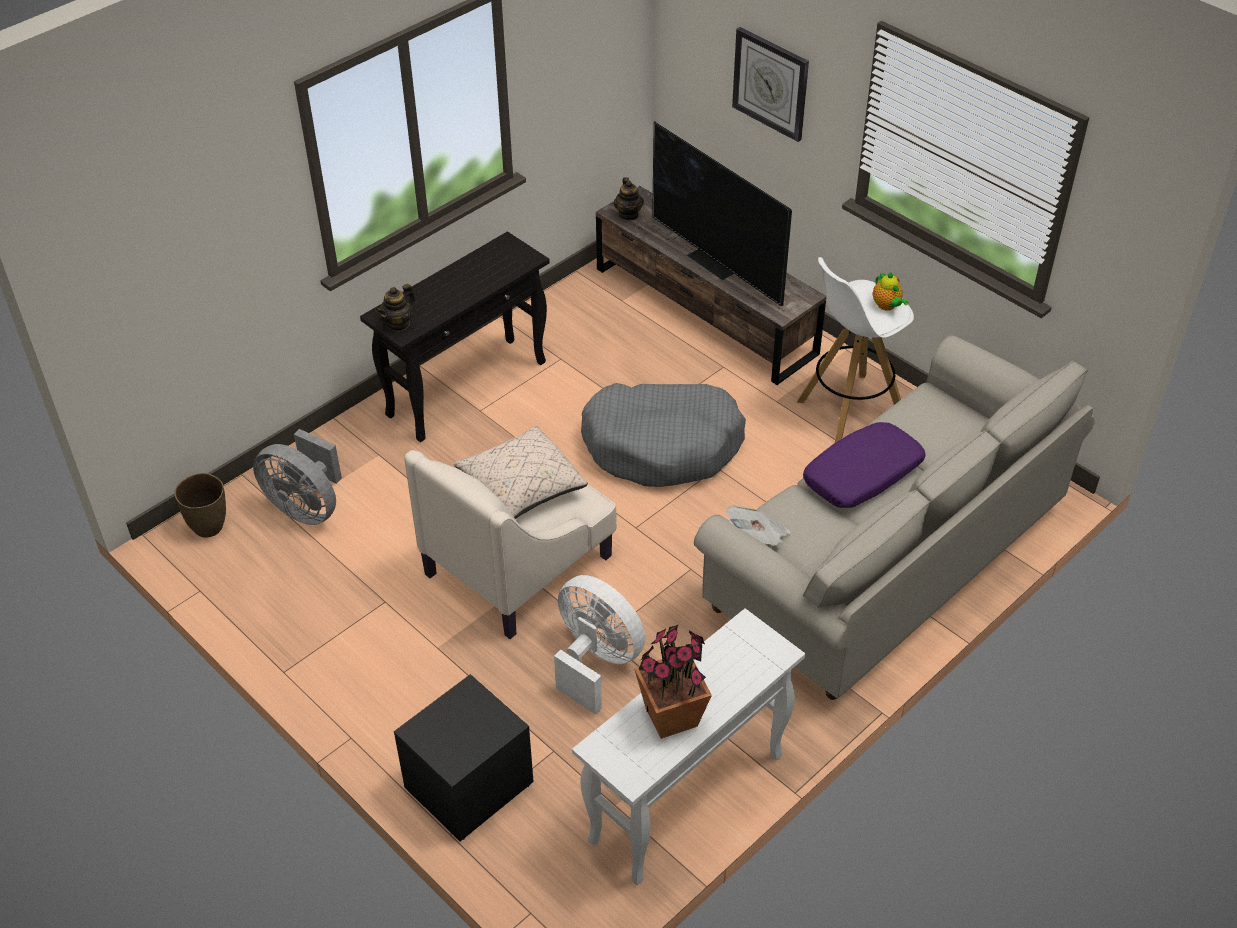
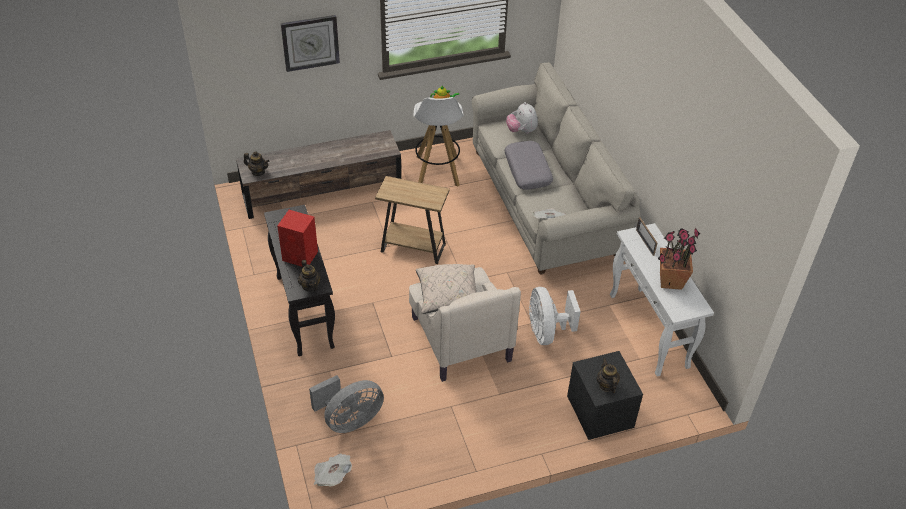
camera: 65 degrees left, 0 degrees up
(209, 527) = (332, 475): brown vase -> newspaper
(444, 732) = (606, 385): none -> teapot
(448, 294) = (301, 256): none -> red speaker
(596, 661) = (546, 332): white fan -> white fan turned 75 degrees counterclockwise
(663, 445) = (413, 248): grey dog bed -> brown side table
(716, 262) = (329, 156): television -> none
(744, 654) = (645, 242): none -> picture frame
(863, 475) = (528, 170): purple pillow -> grey pillow
(951, 432) = (521, 131): none -> plush toy

